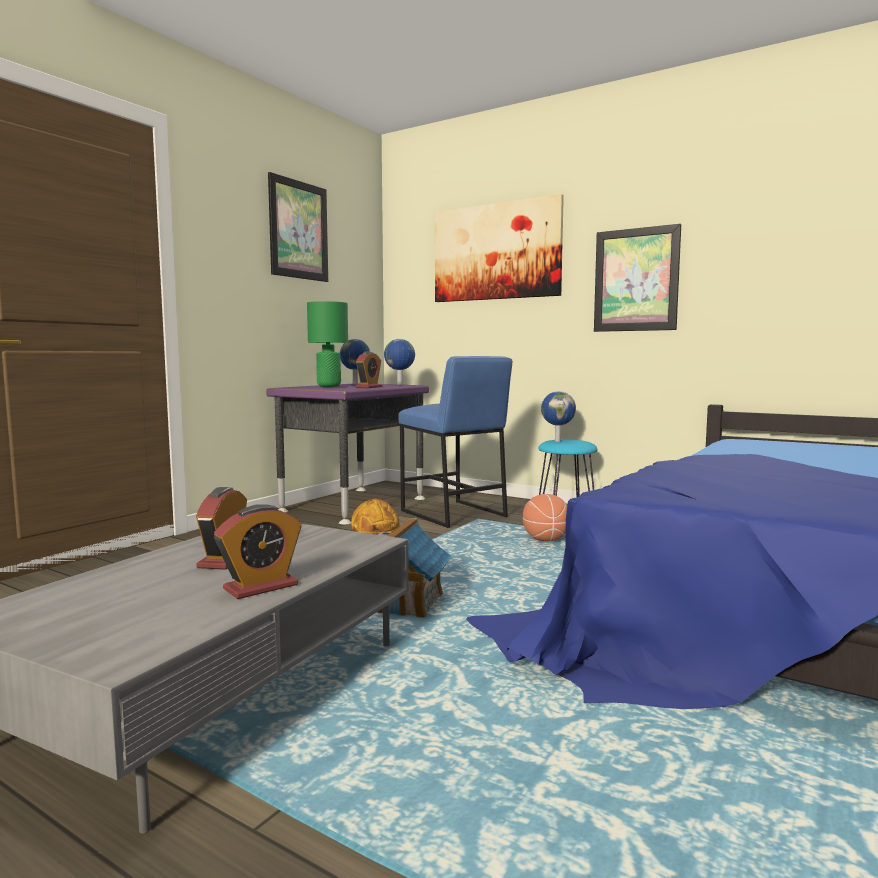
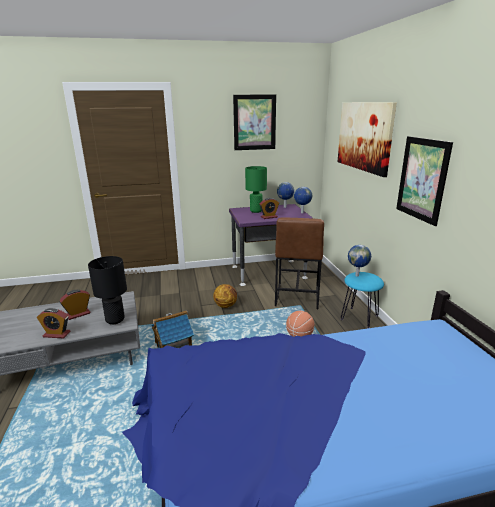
camera: 45 degrees right, 15 degrees up
(339, 544) = (115, 321): none -> black table lamp
(454, 514) = (297, 296): blue chair -> brown chair

